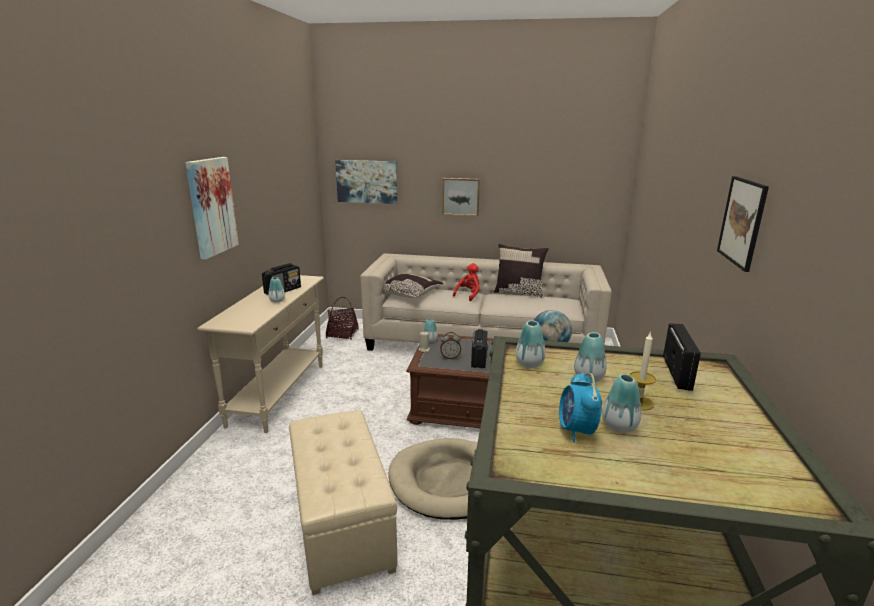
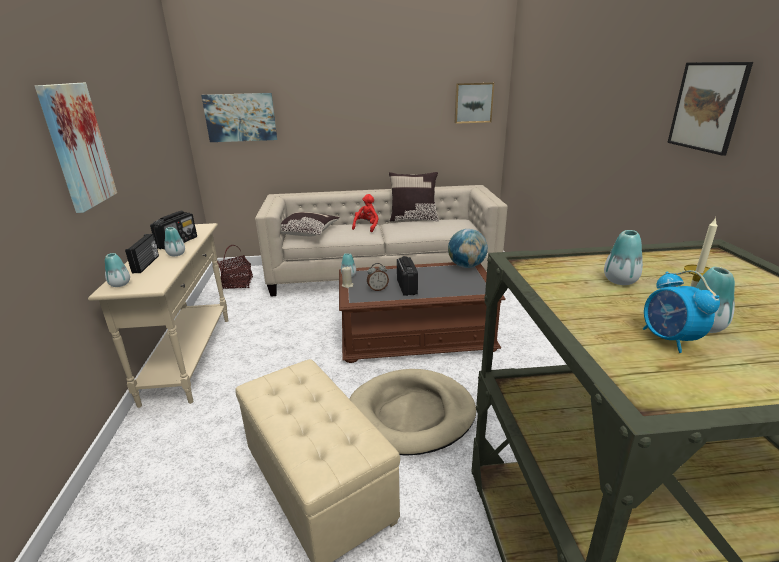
camera: 15 degrees left, 5 degrees up
(461, 196) = (344, 127): picture -> picture (473, 103)
(529, 364) = (549, 276): vase -> vase (120, 284)
(678, 373) = (695, 263): radio -> radio (147, 264)

